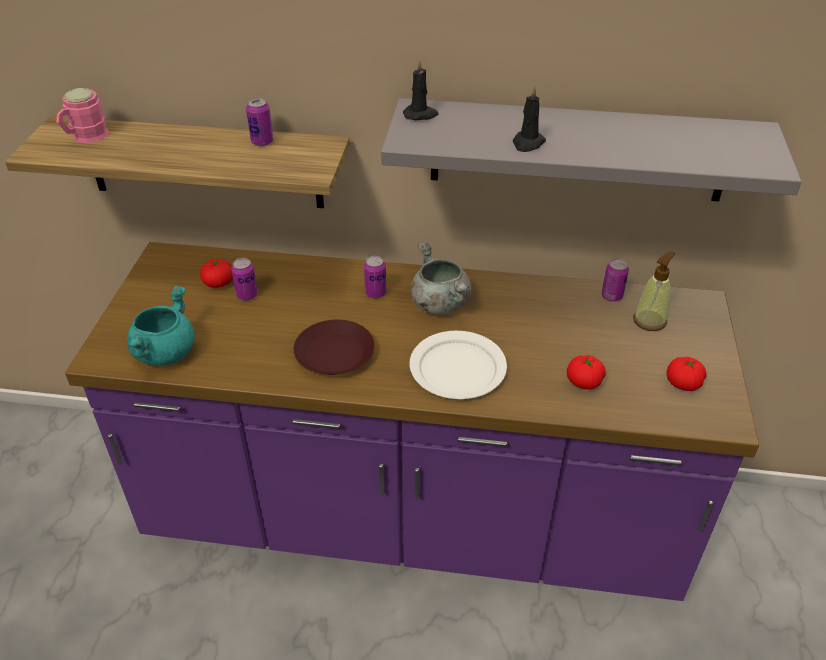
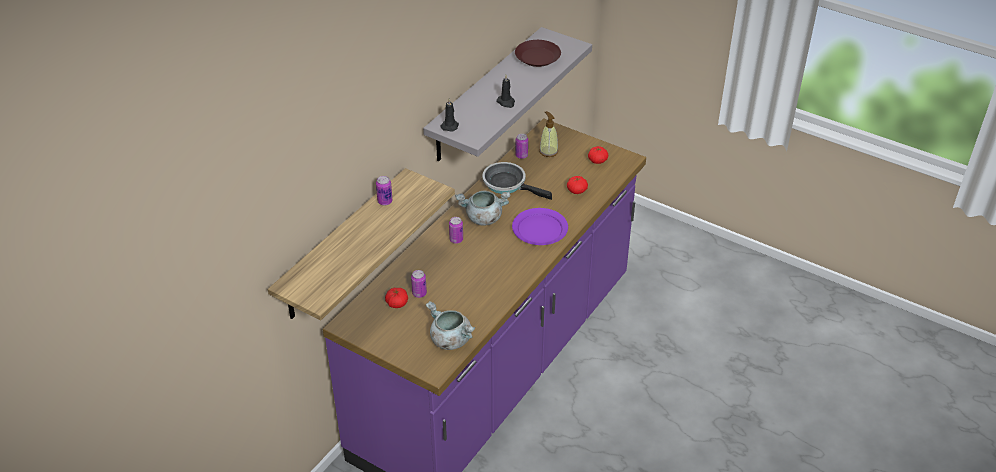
camera: 65 degrees left, 0 degrees up
(85, 137) = (316, 275): pink mug -> none
(164, 352) = (450, 340): turquoise cooking pot -> grey cooking pot
(335, 354) = (499, 270): brown plate -> brown plate (538, 57)
(458, 367) = (539, 228): white plate -> purple plate
(534, 303) = (508, 184): none -> frying pan

